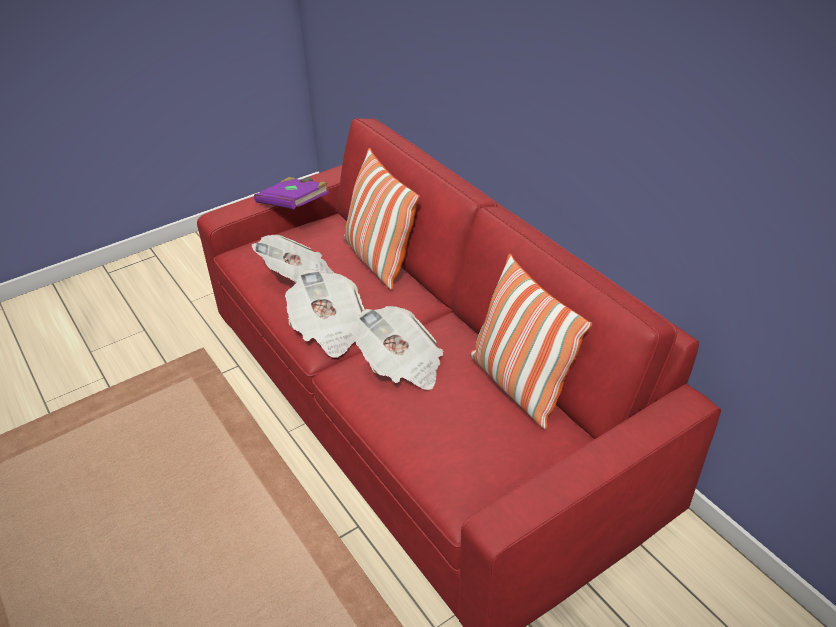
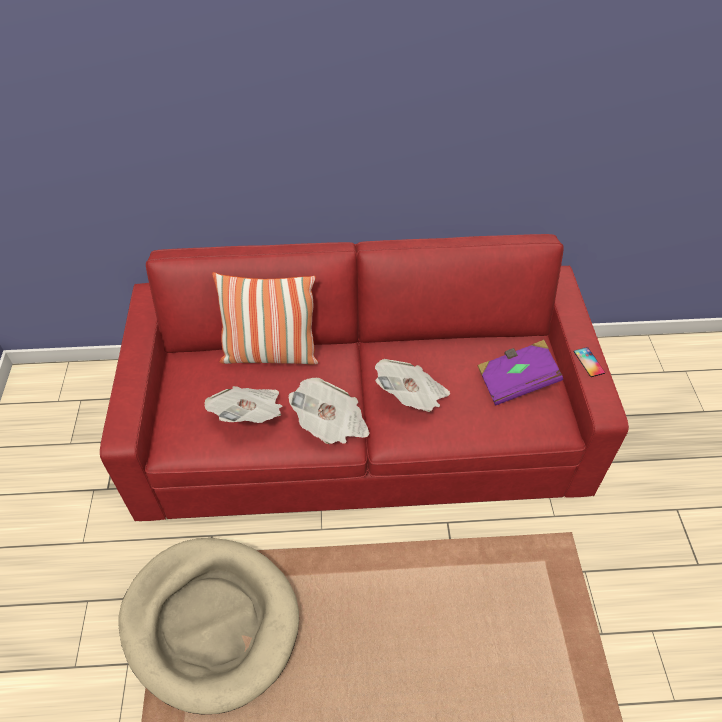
camera: 60 degrees left, 10 degrees up
(159, 405) = (211, 622): none -> beige dog bed
(294, 205) = (160, 372): purple book -> purple book (516, 381)
(518, 385) = (473, 345): pillow -> none
(563, 479) = (589, 362): none -> phone

